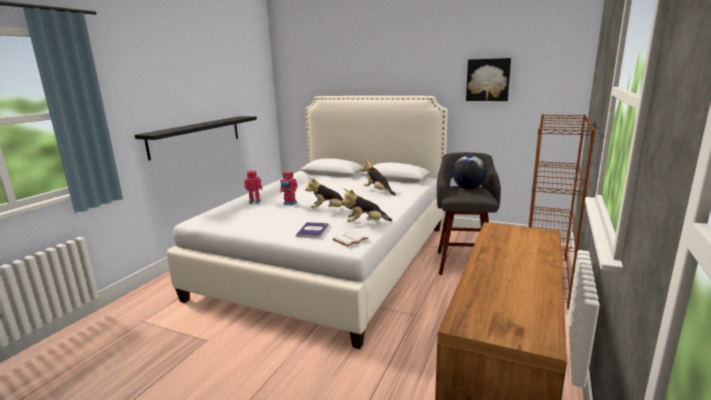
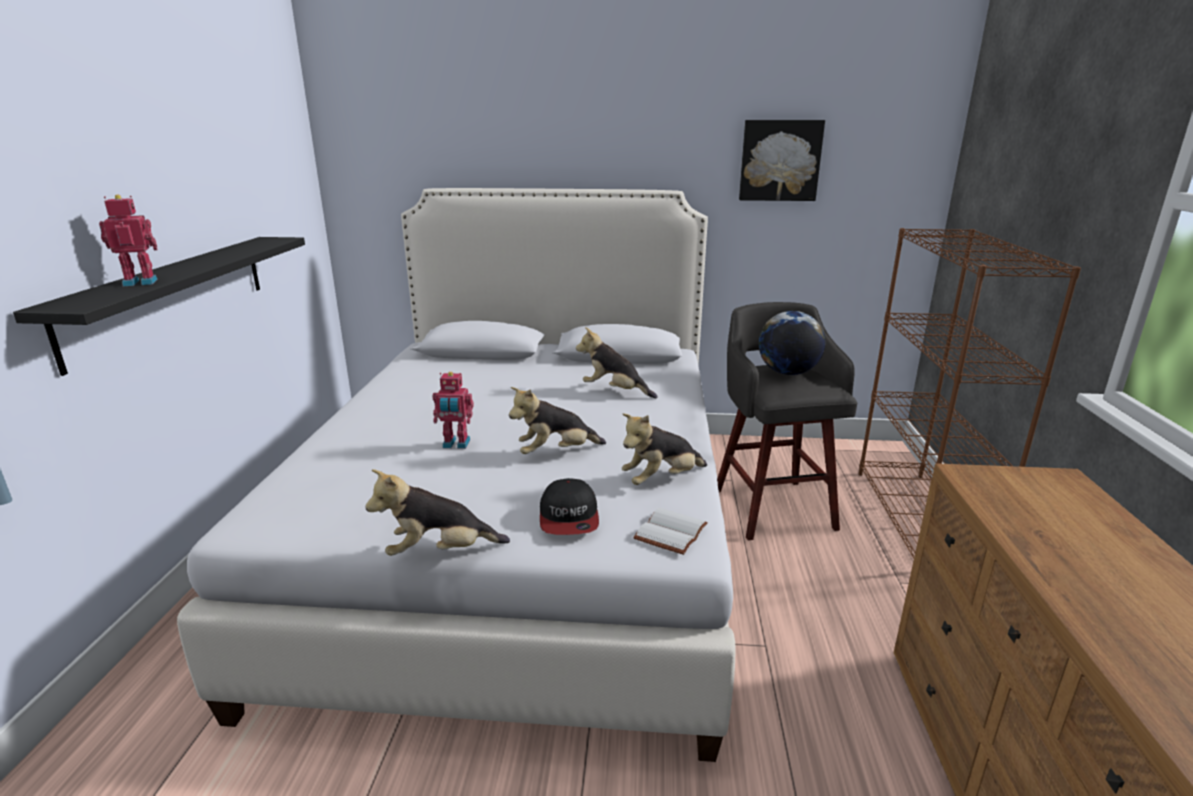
camera: 20 degrees left, 5 degrees up
(255, 202) = (366, 447): toy robot -> toy robot (141, 282)
(255, 235) = (440, 552): none -> plush toy
(313, 230) = (569, 518): book -> cap

